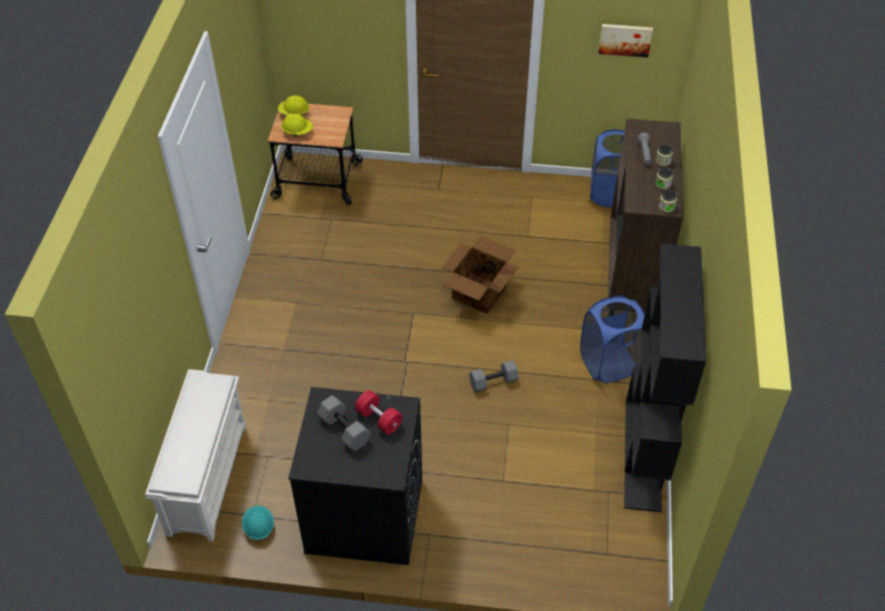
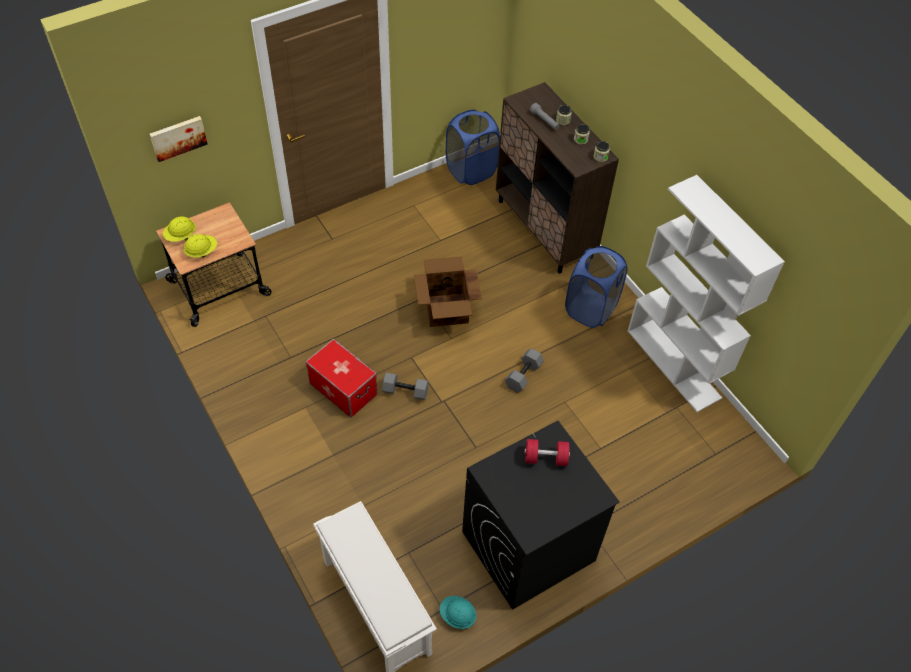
camera: 40 degrees left, 5 degrees up
(337, 305) = (343, 389): none -> storage box
(343, 430) = (528, 485): grey dumbbell -> grey dumbbell (405, 392)
(625, 39) = (459, 29): picture -> picture (178, 137)
(643, 455) = (674, 364): black bookcase -> white bookcase

